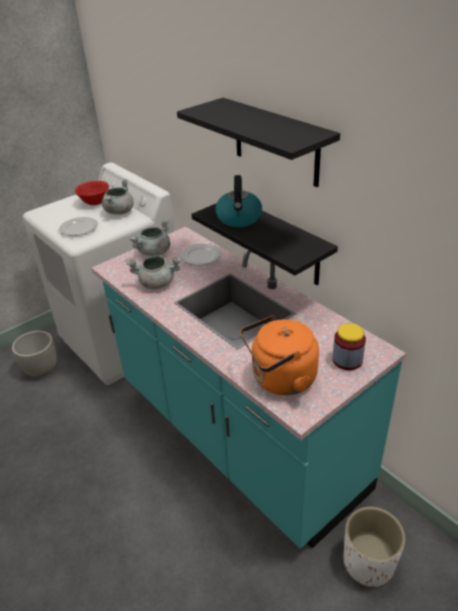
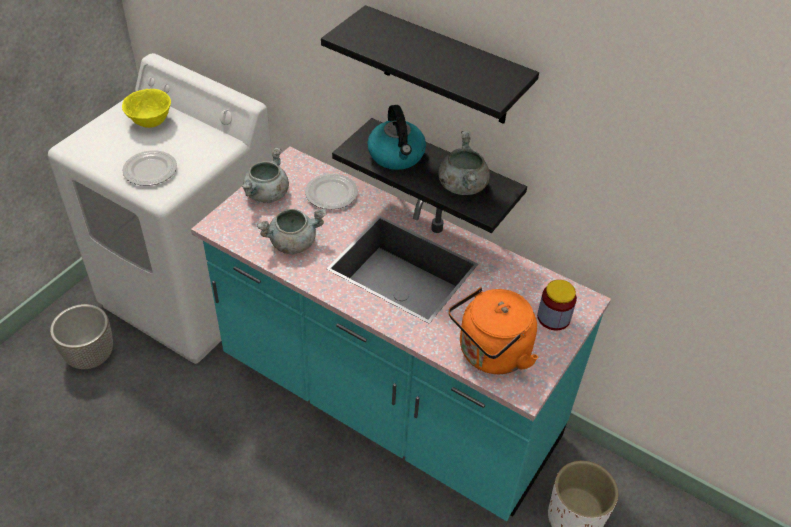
camera: 20 degrees left, 10 degrees up
(95, 203) = (150, 122): red bowl -> yellow bowl
(119, 211) = (195, 135): grey cooking pot -> grey cooking pot (462, 185)

